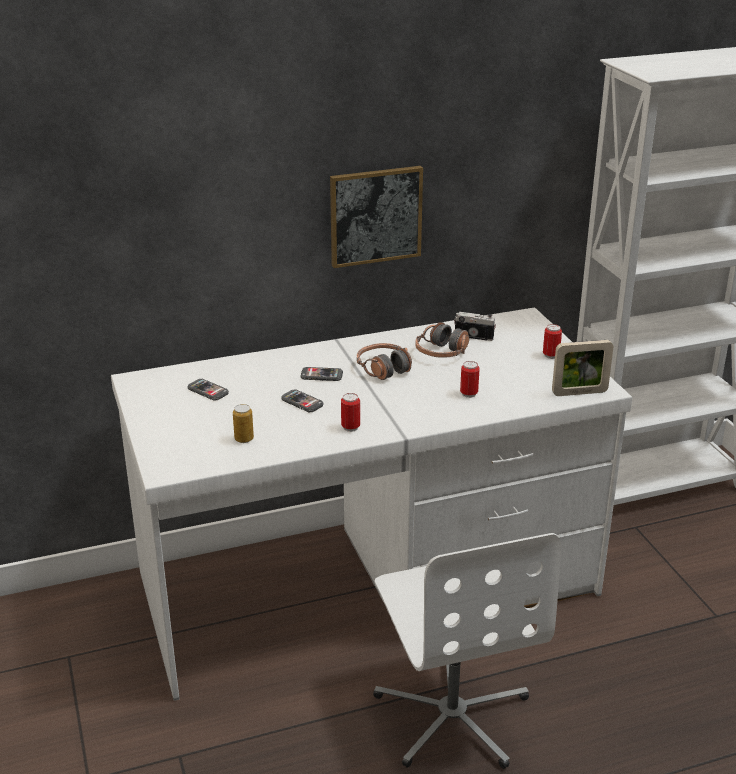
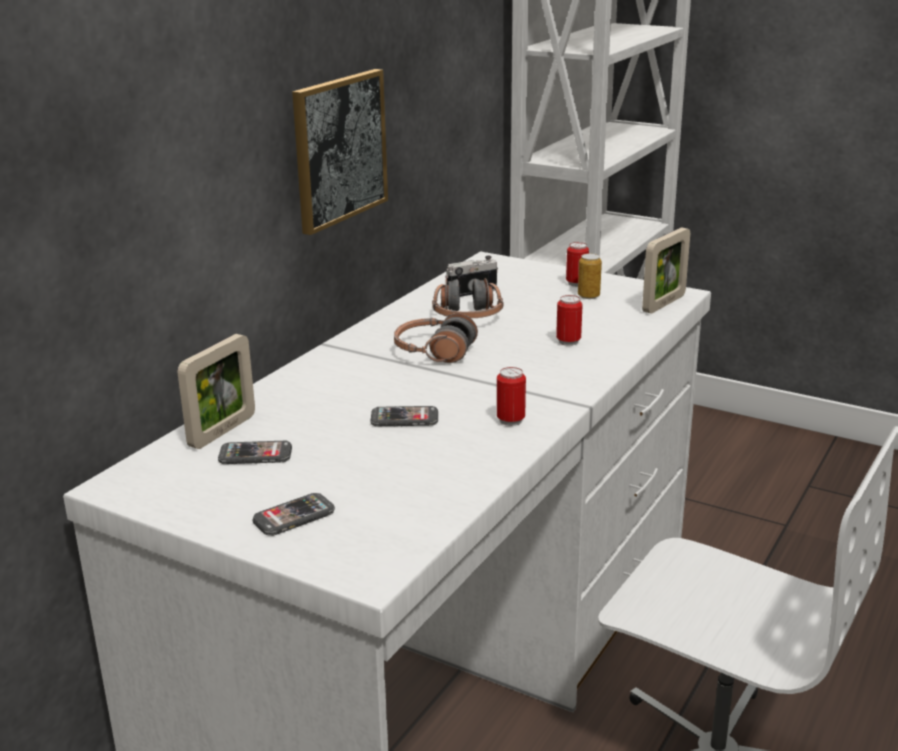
camera: 40 degrees left, 5 degrees down
(213, 371) = (222, 431): none -> picture frame
(244, 439) = (407, 487): can -> can (588, 296)
(321, 375) = (375, 384): phone -> phone (294, 517)

